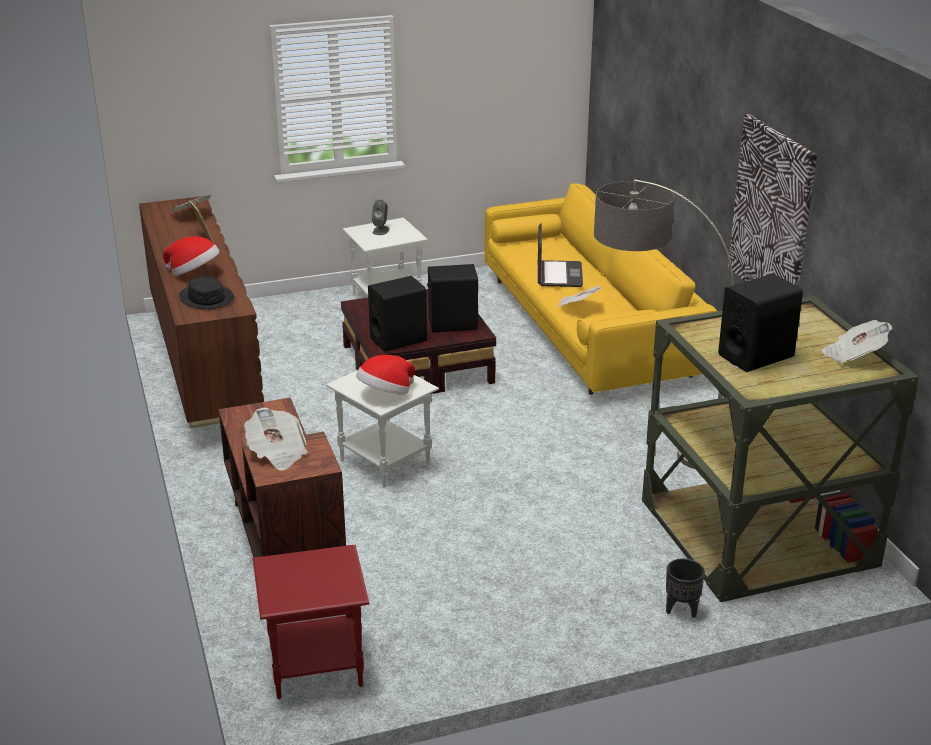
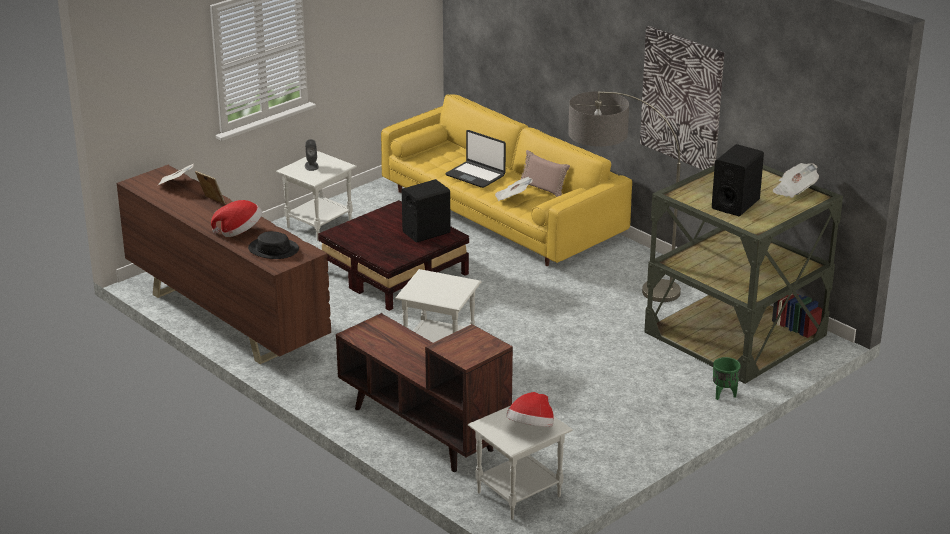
camera: 25 degrees left, 0 degrees up
(277, 453) = (456, 345): newspaper -> none
(314, 667) = (518, 495): red side table -> white side table
(385, 394) = (448, 294): hat -> hat (531, 428)
(398, 339) = (396, 253): black speaker -> none
(558, 275) = (475, 175): laptop -> laptop turned 150 degrees clockwise
(621, 305) = (543, 189): none -> beige pillow
(681, 609) = (724, 395): black planter -> green planter

